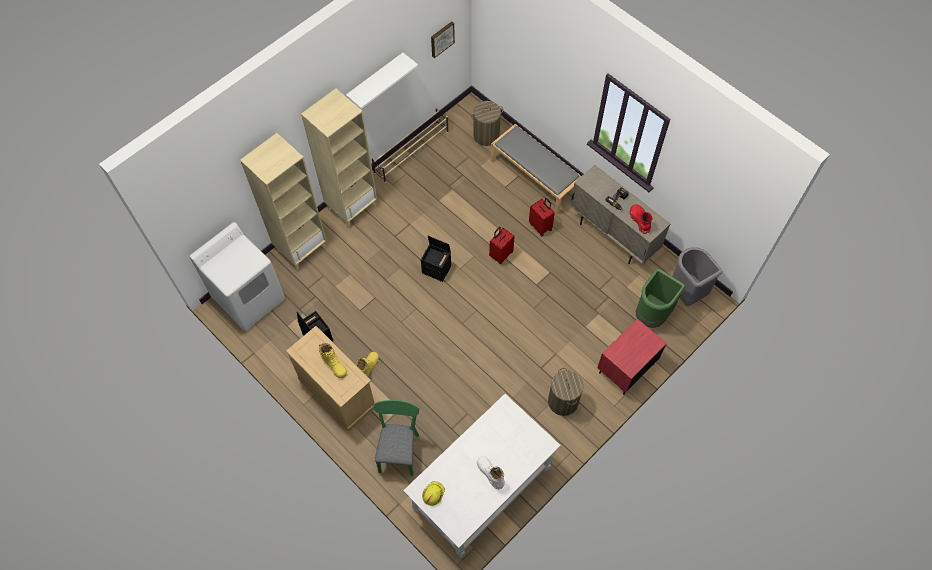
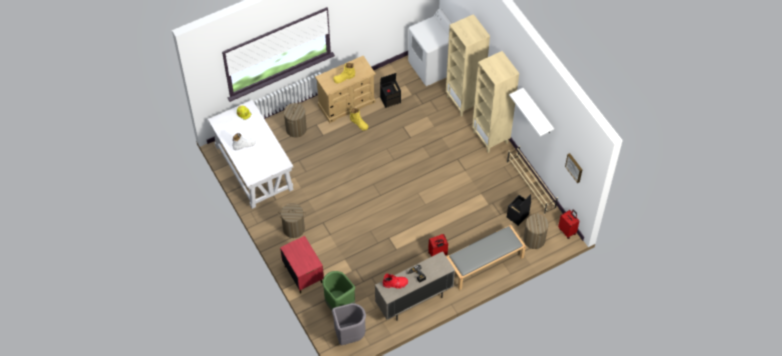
camera: 105 degrees right, 5 degrees down
(399, 449) = (296, 129): green chair -> laundry basket
(437, 269) = (421, 179): black storage box -> black storage box (517, 216)
(500, 254) = (421, 221): red suitcase -> red suitcase (567, 231)

